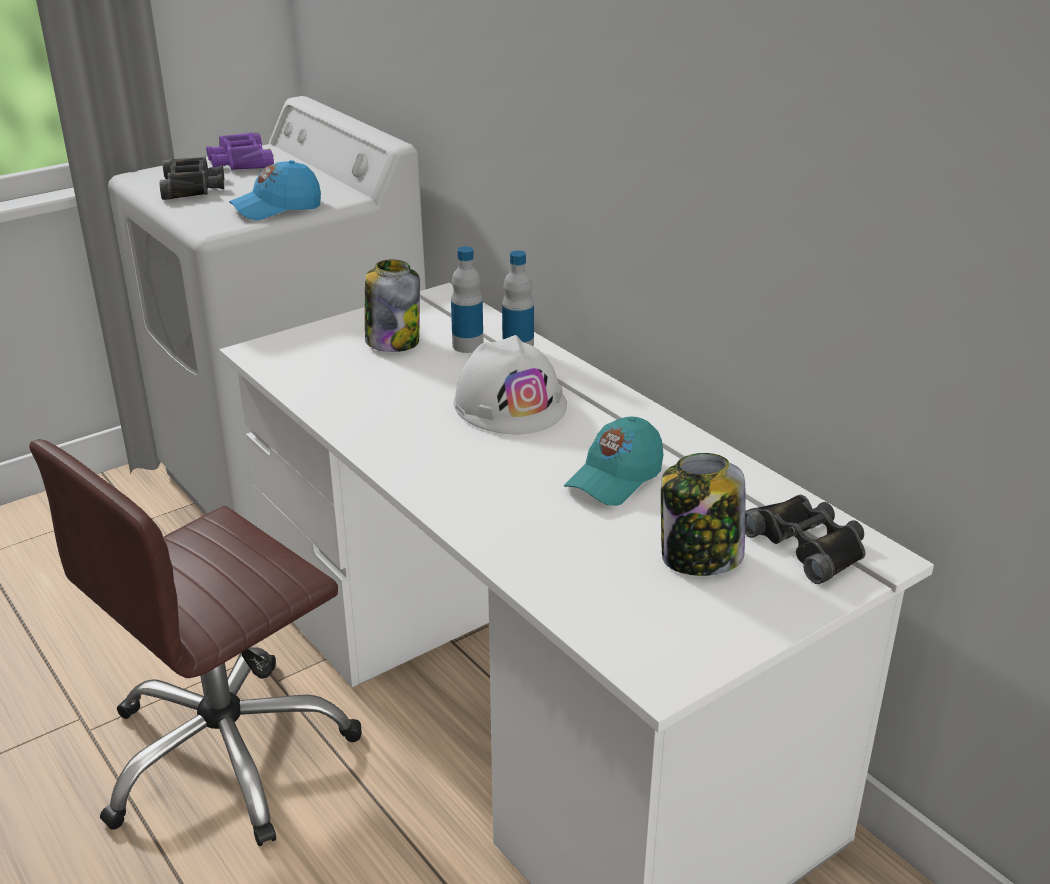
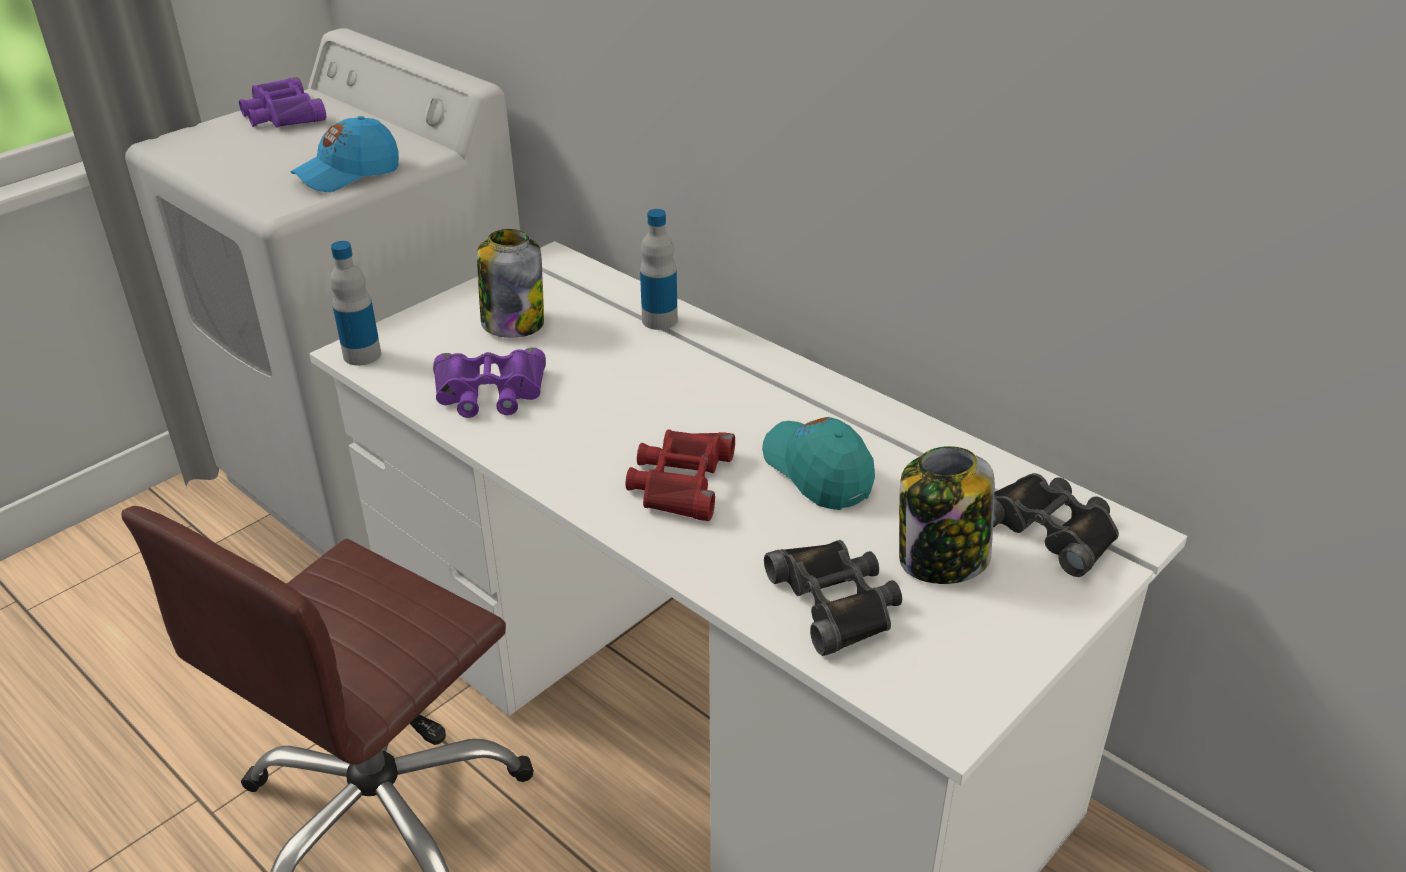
camera: 10 degrees left, 5 degrees up
(193, 186) = (235, 153): black binoculars -> black binoculars (836, 602)
(356, 392) = (490, 393): none -> purple binoculars
(468, 345) = (601, 320): bottle -> bottle (362, 355)
(492, 474) = (680, 482): none -> red binoculars
(510, 404) = (672, 390): white hard hat -> none
(614, 479) = (818, 472): turquoise cap -> turquoise cap turned 120 degrees clockwise

